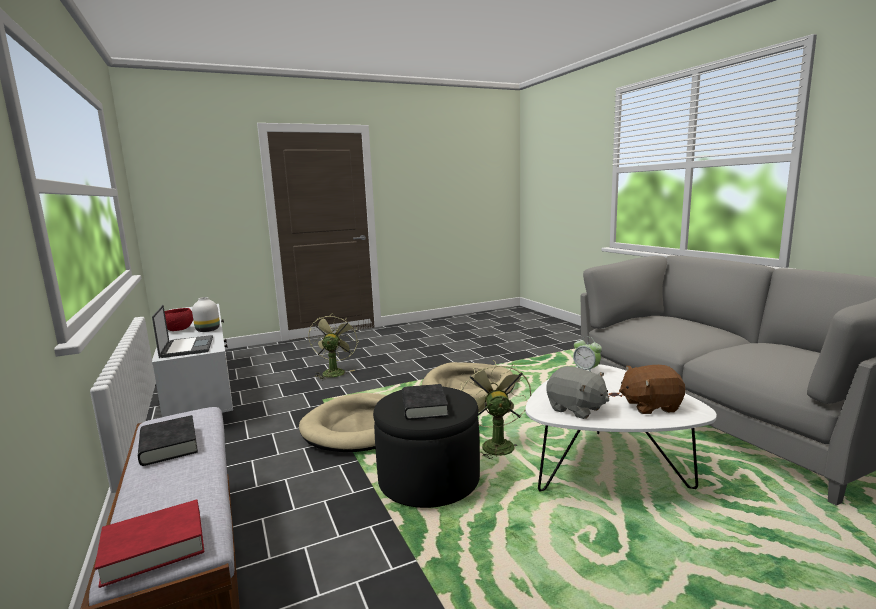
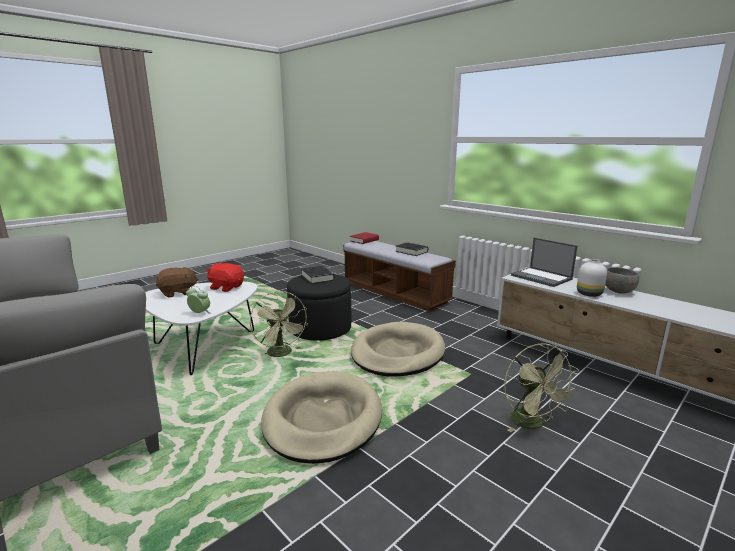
camera: 160 degrees right, 5 degrees up
(179, 330) = (618, 292): red bowl -> grey bowl
(576, 409) = (226, 287): grey plush toy -> red plush toy

